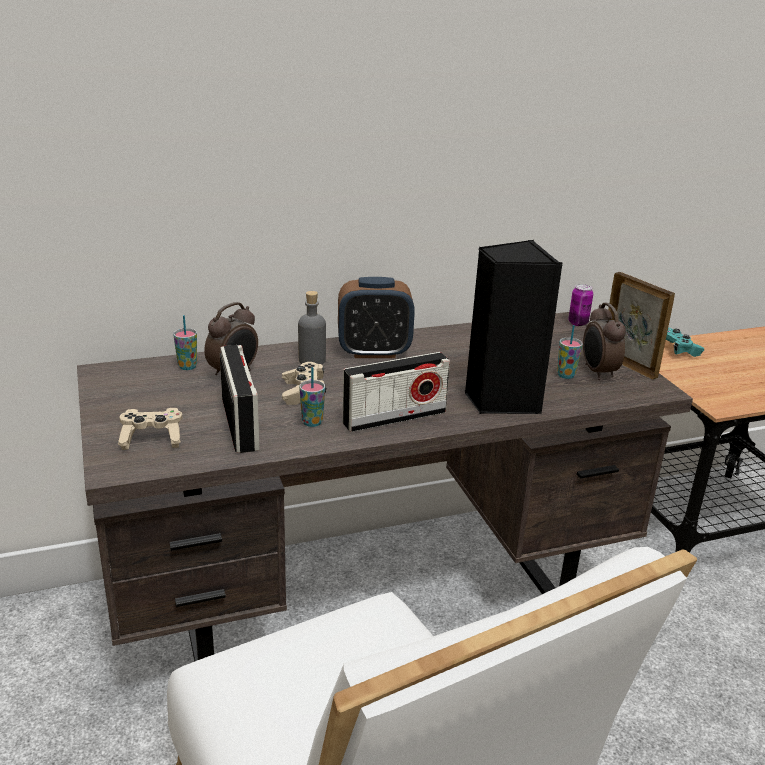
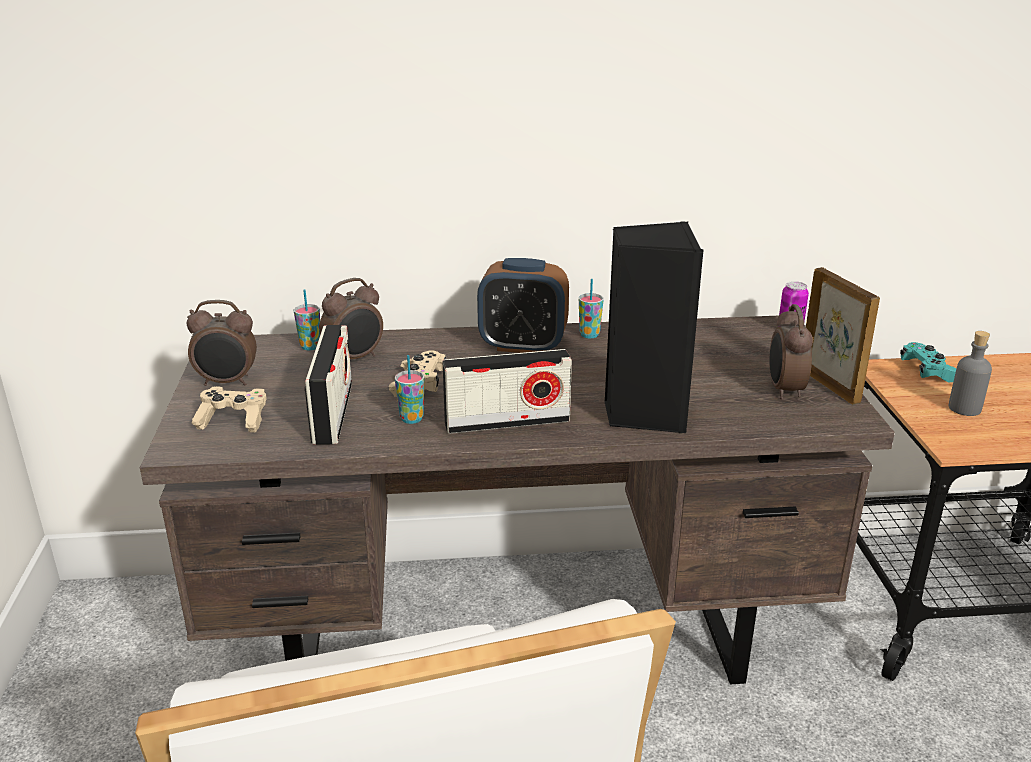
camera: 15 degrees right, 0 degrees up
(127, 405) = (227, 382): none -> alarm clock
(312, 360) = (448, 350): grey bottle -> grey bottle (964, 408)
(566, 375) = (741, 390): cup -> cup (589, 335)

